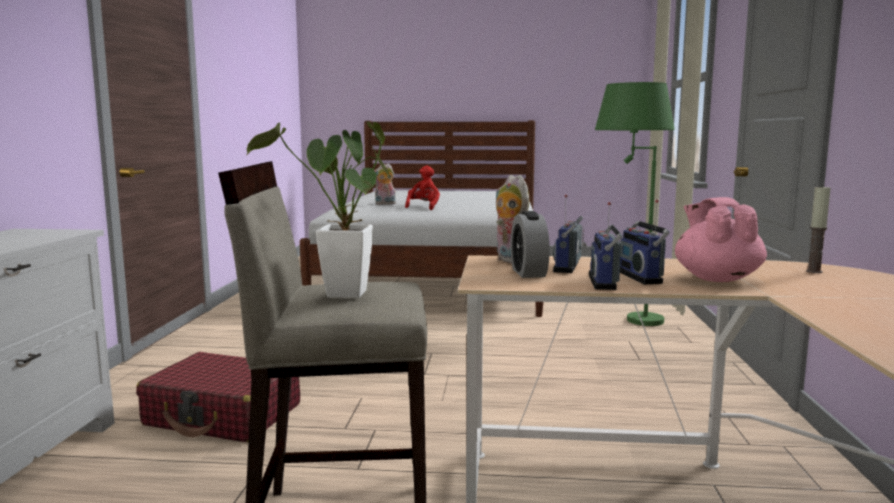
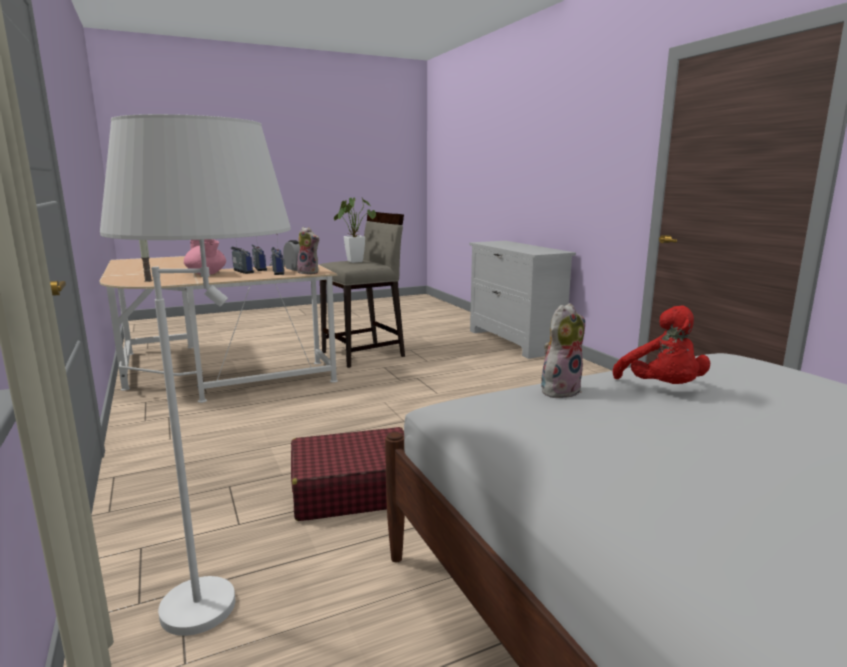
camera: 150 degrees right, 5 degrees up
(223, 415) = (489, 370): red suitcase -> red suitcase (353, 489)
(385, 204) = (760, 385): plush toy -> plush toy (559, 390)
(624, 318) = (239, 605): green floor lamp -> white floor lamp

